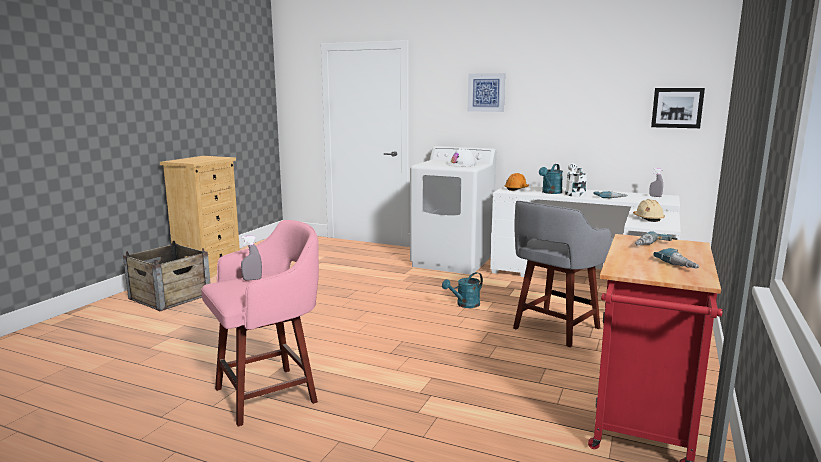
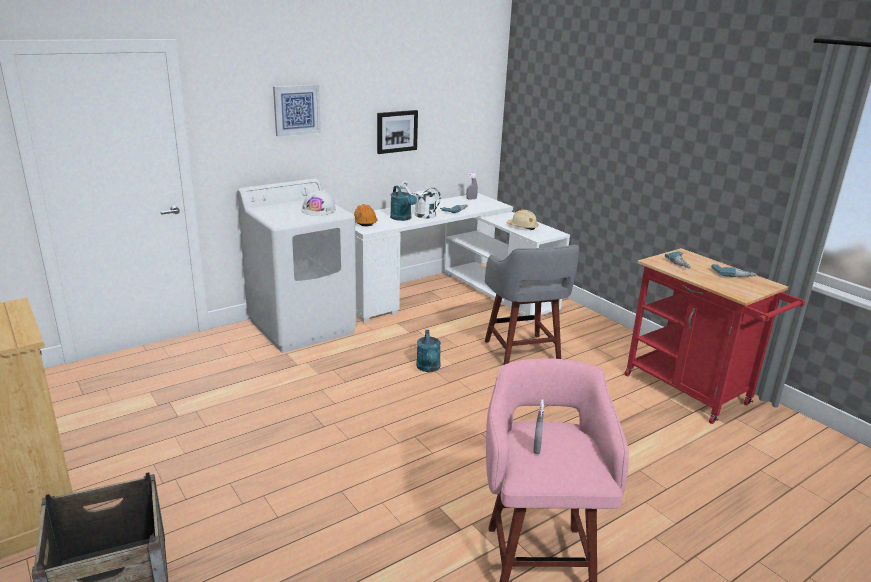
camera: 60 degrees left, 10 degrees up
(677, 107) = (472, 112): picture -> picture (396, 131)

